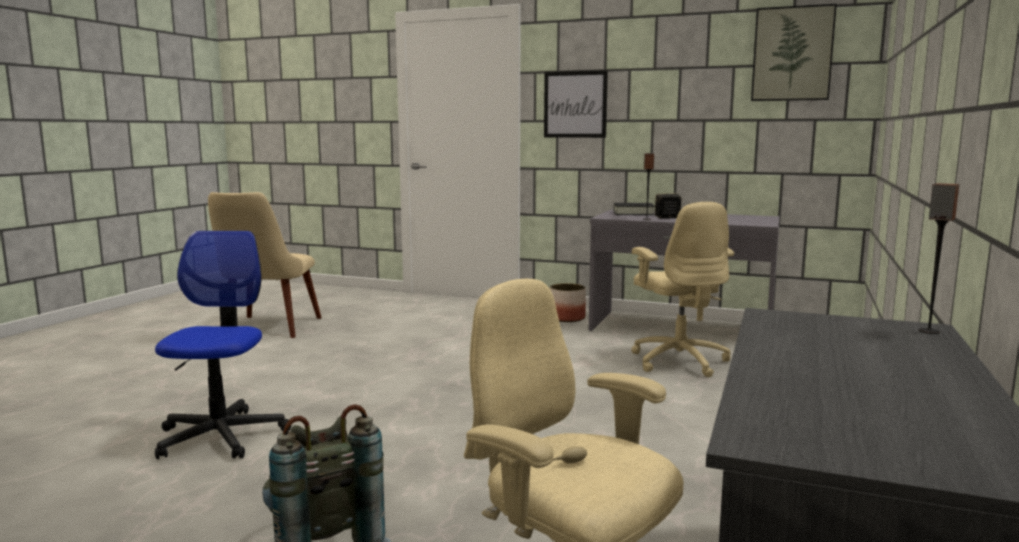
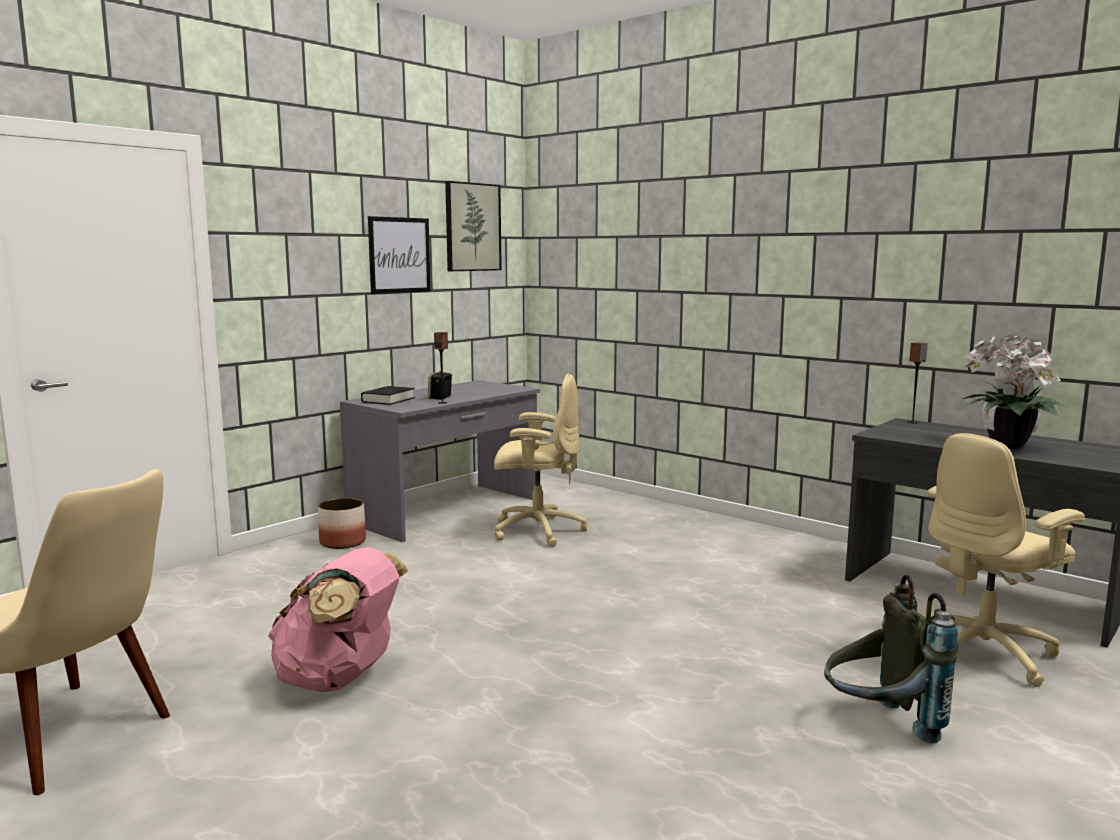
camera: 70 degrees left, 0 degrees up
(221, 436) = (583, 783): office chair -> none
(346, 358) = (340, 679): none -> pink backpack
(575, 104) = (284, 276): picture -> picture (399, 255)
(825, 378) = (1009, 447): none -> potted plant

